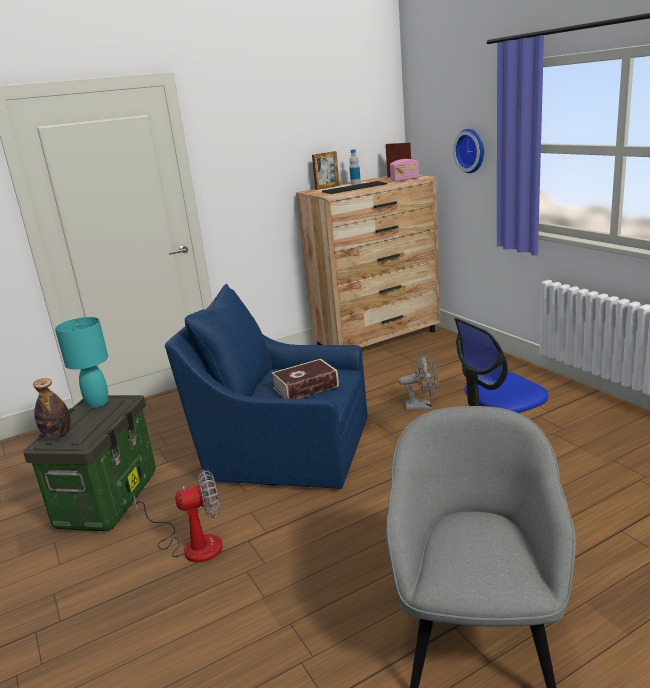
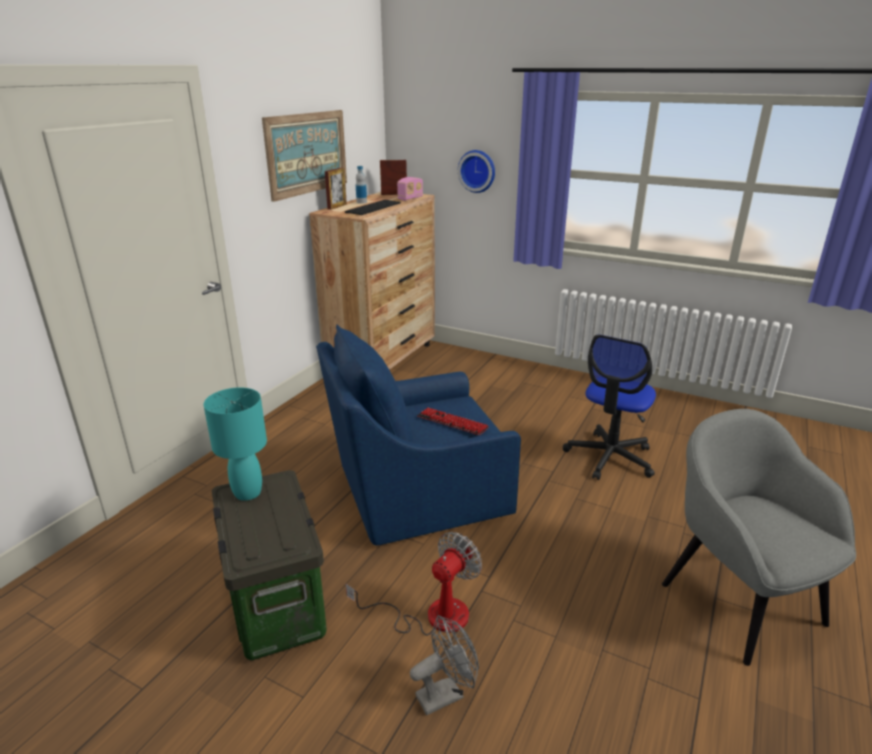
camera: 35 degrees left, 5 degrees up
(58, 435) = (251, 544): bottle -> none
(295, 139) = (307, 153): none -> picture
(306, 387) = (452, 423): book -> keyboard
(422, 406) = (495, 419): grey fan -> grey fan (445, 693)

